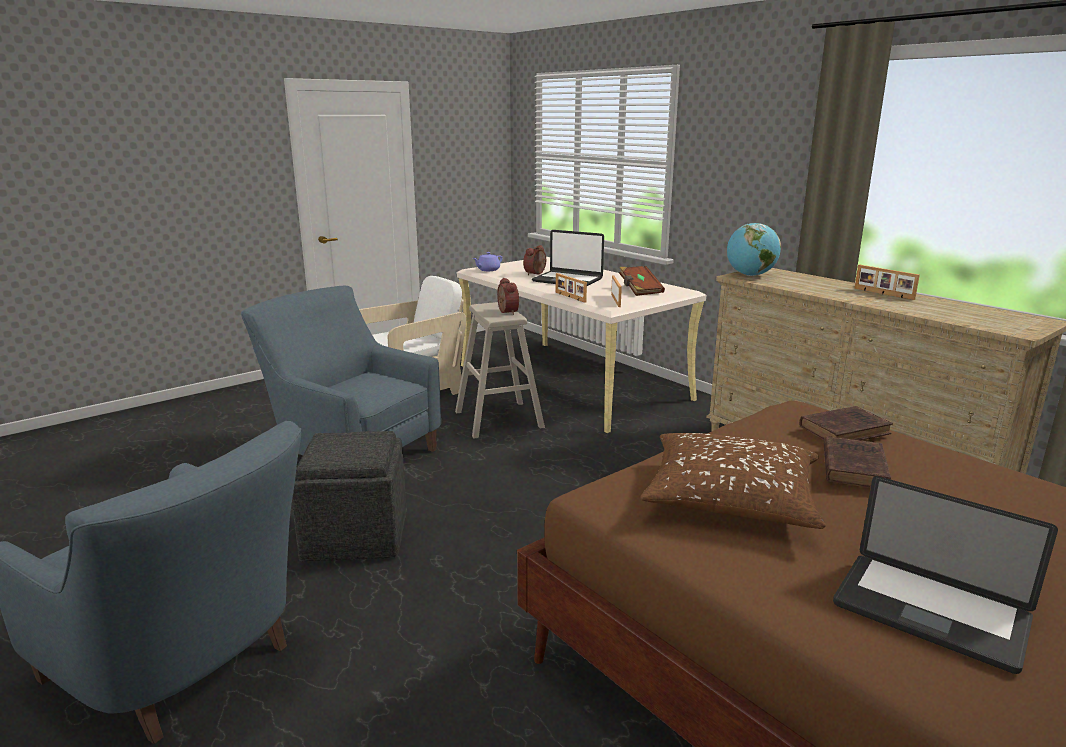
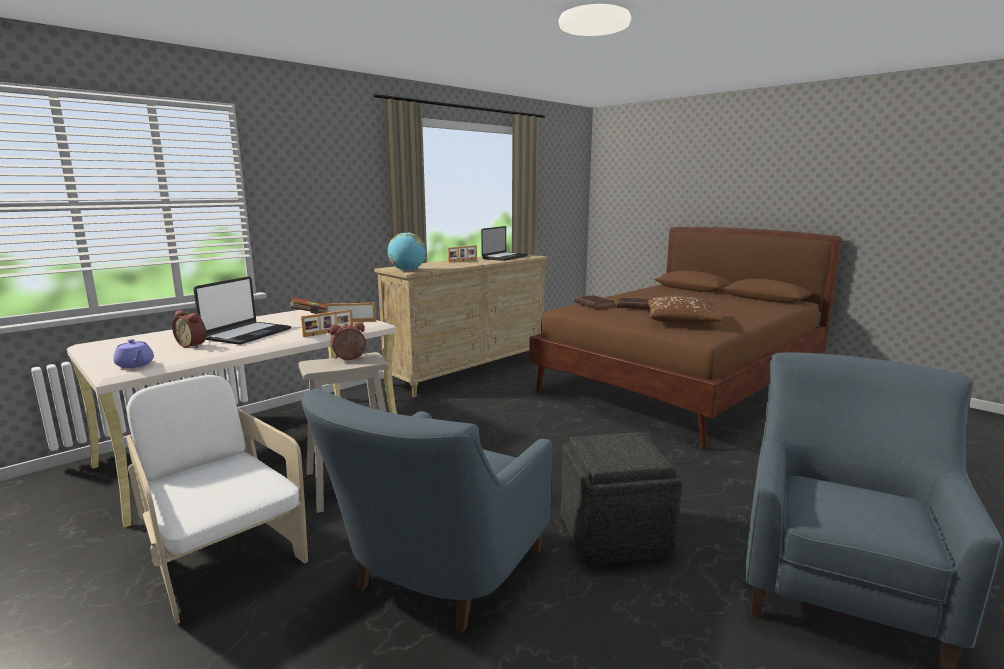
camera: 95 degrees left, 5 degrees down
(930, 612) = (732, 309): laptop -> laptop (505, 257)

